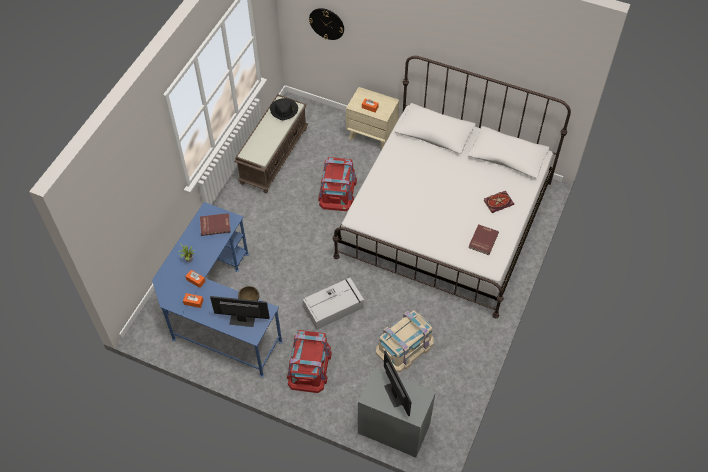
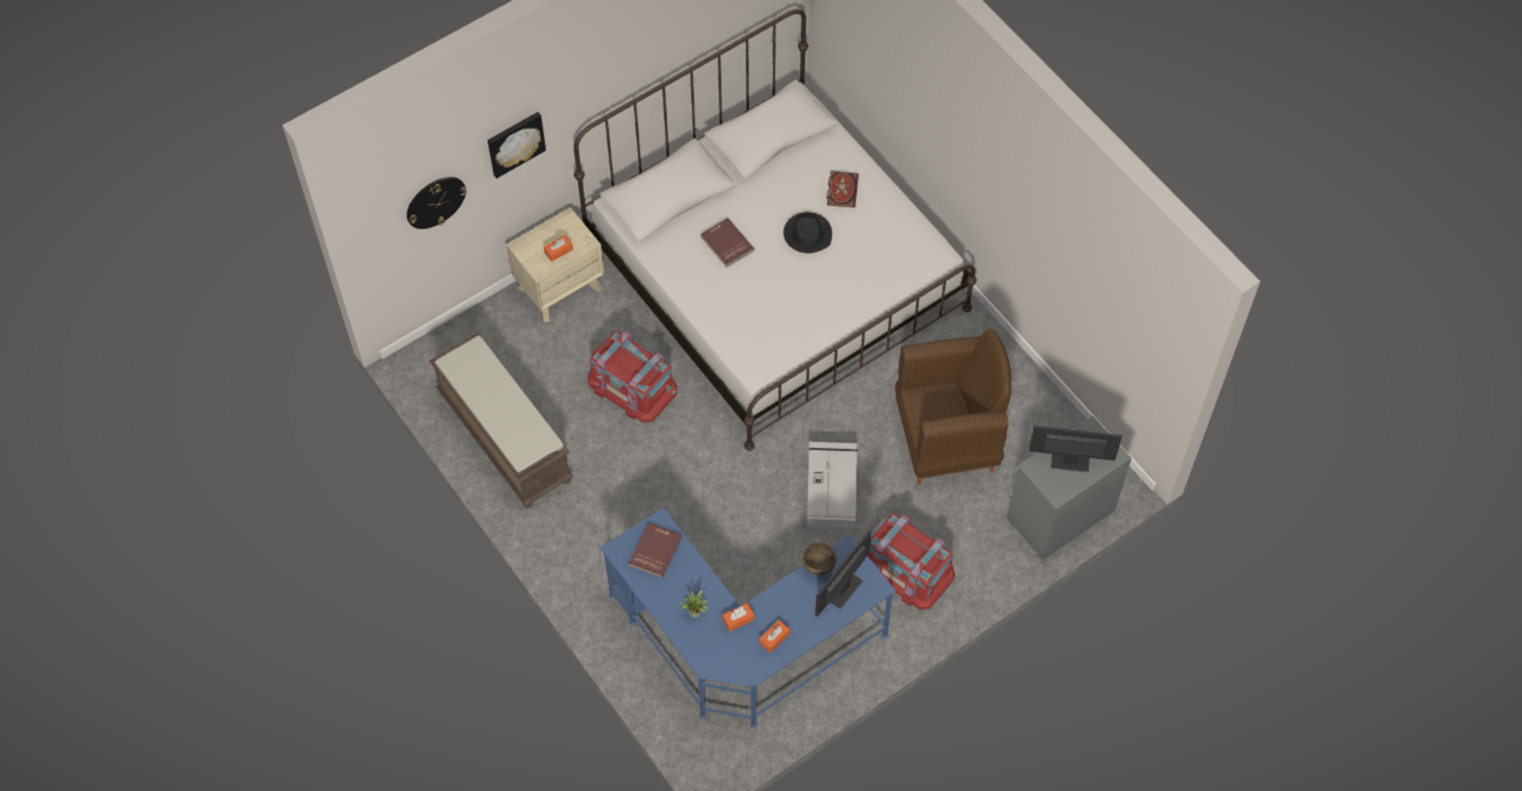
camera: 60 degrees left, 5 degrees up
(284, 110) = (471, 366): black hat -> black hat (808, 234)
(377, 29) = (515, 143): none -> picture
(404, 347) = (948, 438): beige storage box -> brown armchair
(482, 240) = (890, 242): red book -> red book (726, 244)

